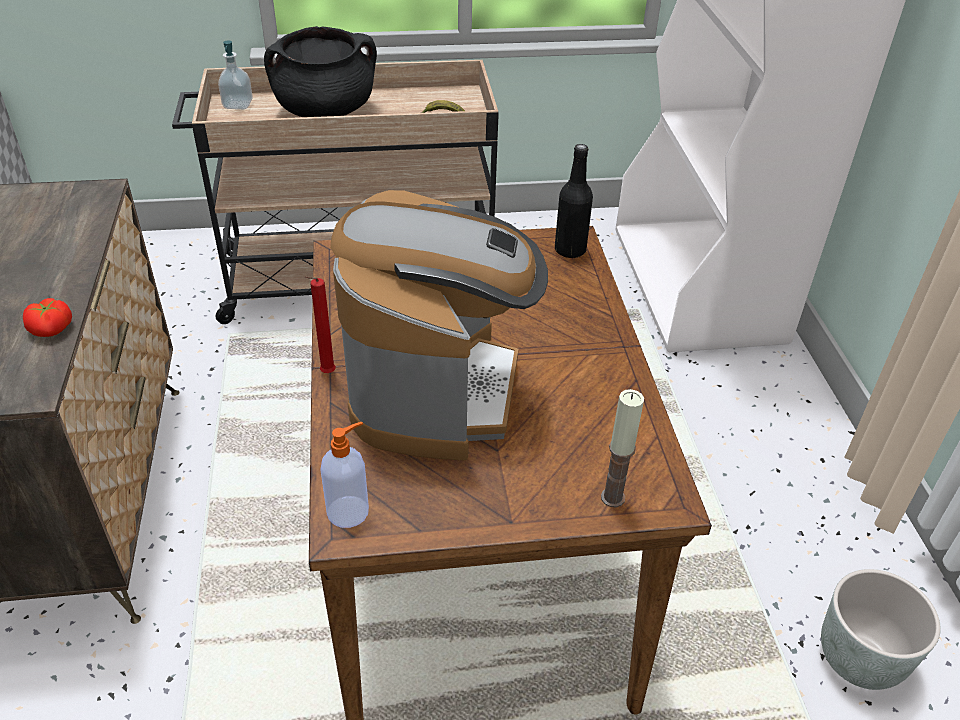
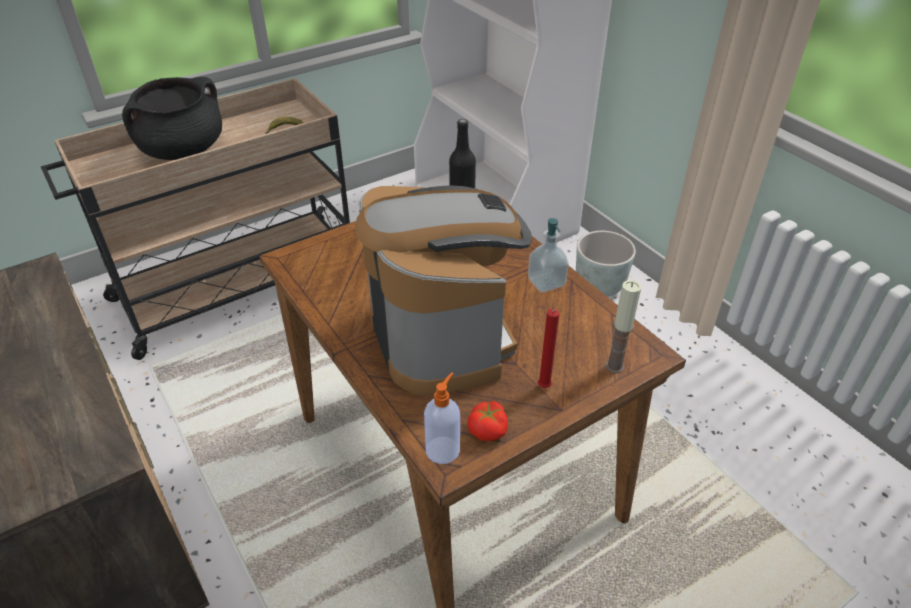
camera: 25 degrees left, 0 degrees up
(52, 329) = (86, 402): tomato -> tomato (488, 430)
(238, 104) = (98, 164): soap dispenser -> soap dispenser (546, 282)
(326, 374) = (348, 355): red candle -> red candle (543, 388)
(859, 660) = (735, 425): grey planter -> grey planter (600, 287)

